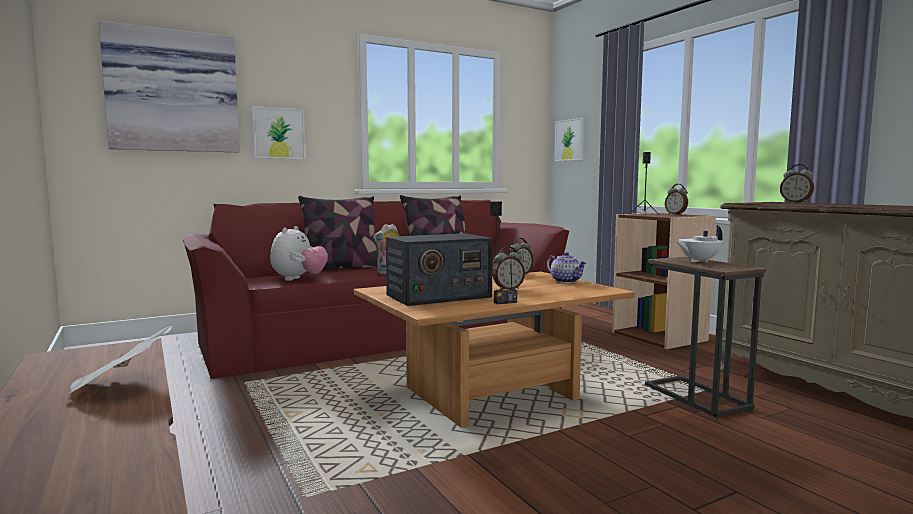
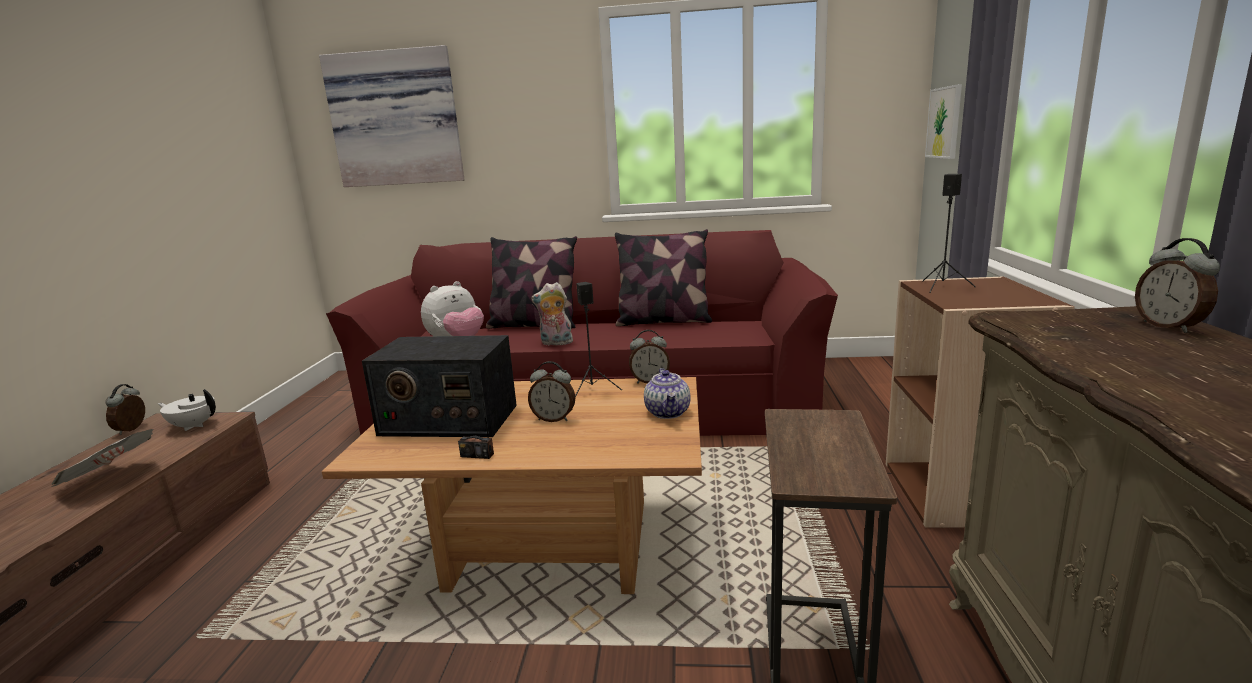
camera: 35 degrees right, 10 degrees up
(279, 133) = (508, 153): picture -> none
(676, 214) = (1012, 289): alarm clock -> alarm clock (132, 429)
(698, 261) = (828, 436): white teapot -> white teapot (193, 426)

